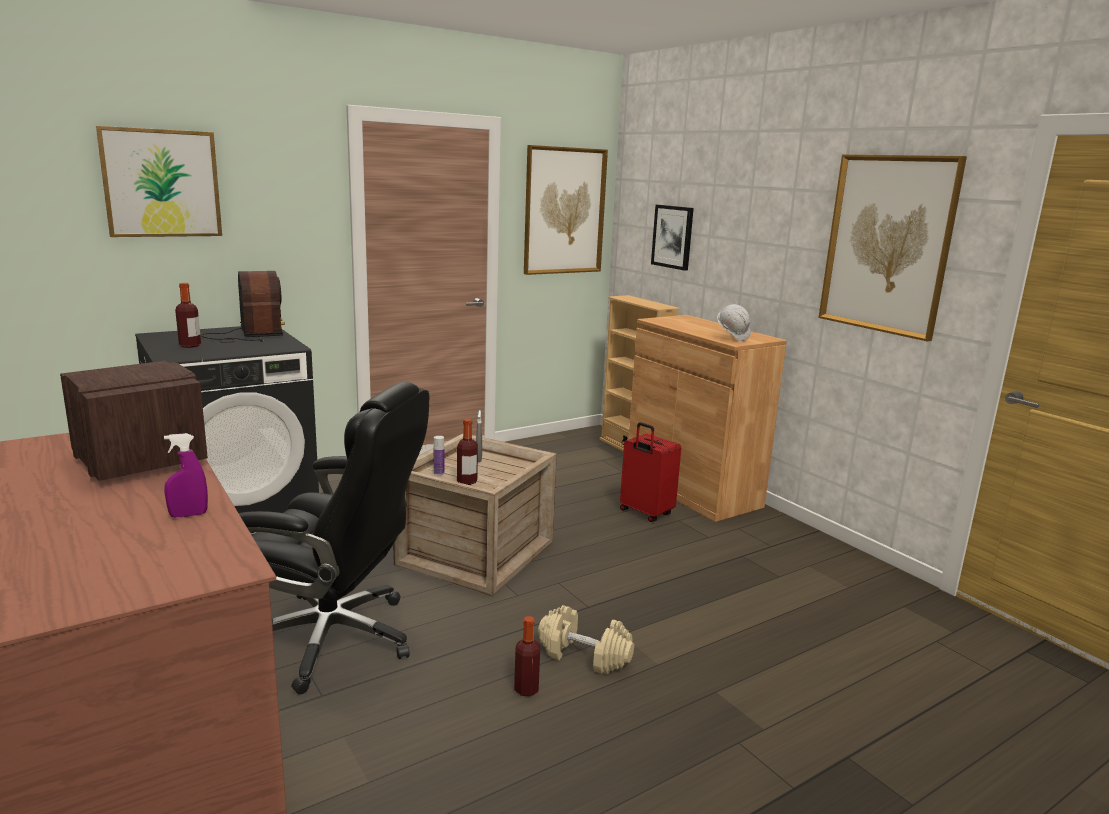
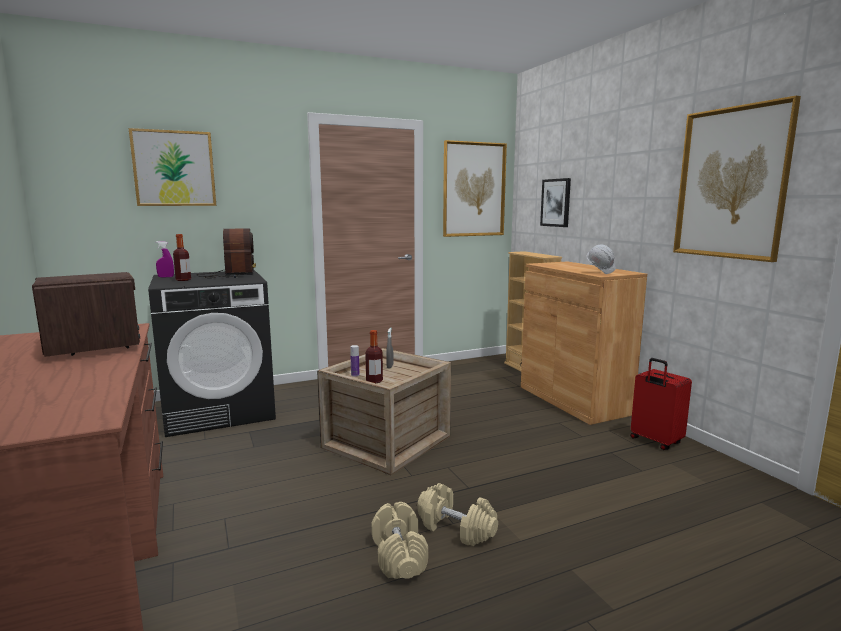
camera: 10 degrees right, 5 degrees down
(188, 515) = (93, 381): purple spray bottle -> purple spray bottle (166, 277)
(335, 638) = (256, 502): black office chair -> none
(526, 689) = (398, 555): bottle -> beige dumbbell
(645, 513) = (531, 416): red suitcase -> red suitcase (655, 441)

